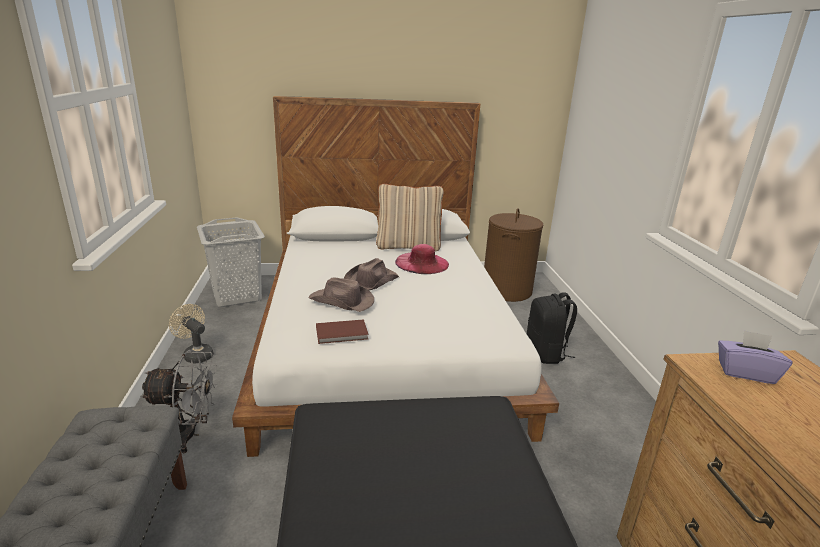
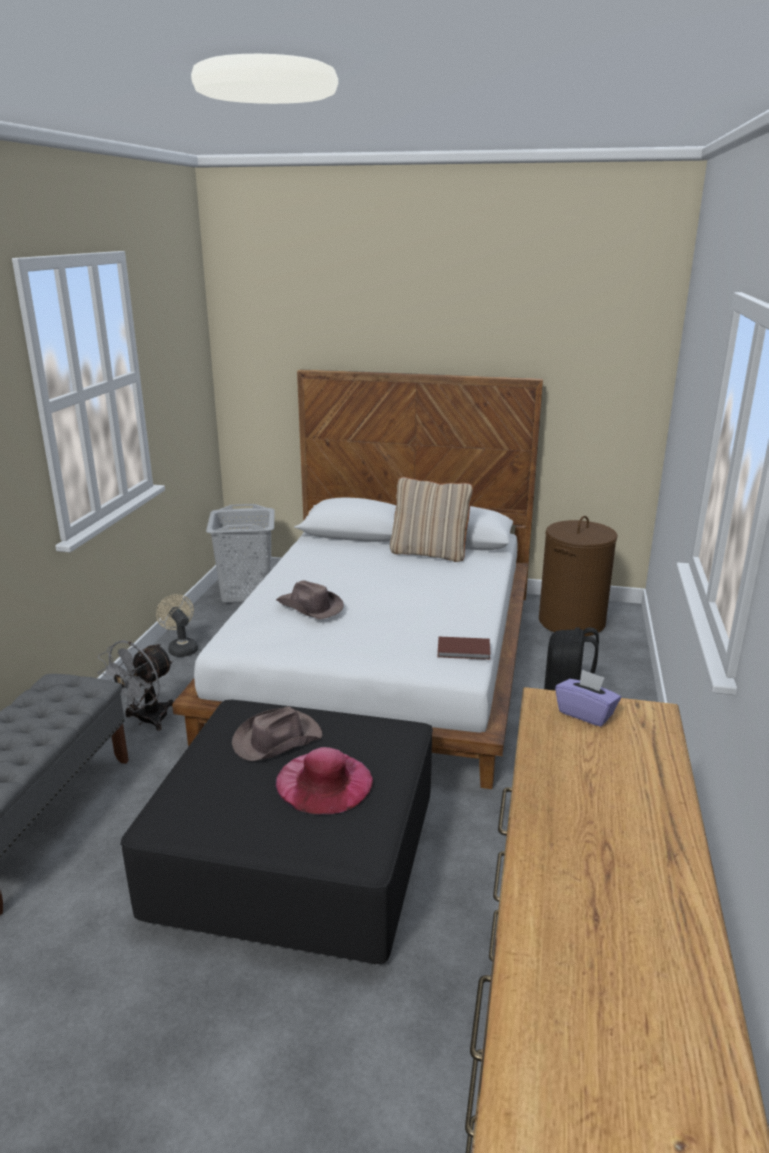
camera: 20 degrees right, 0 degrees up
(189, 435) = (146, 720): grey fan -> grey fan turned 105 degrees clockwise
(342, 334) = (289, 639): brown book -> brown book (464, 650)
(371, 281) = (355, 589): brown hat -> brown hat (276, 740)
(422, 263) = (429, 574): pink hat -> pink hat (324, 782)

